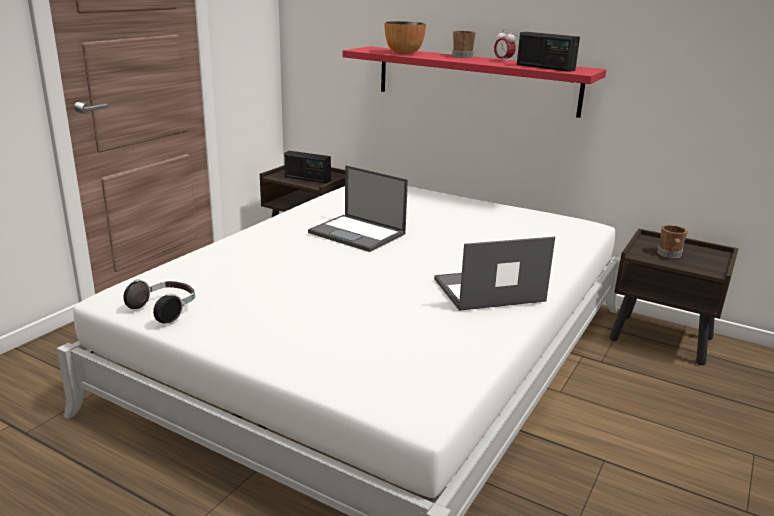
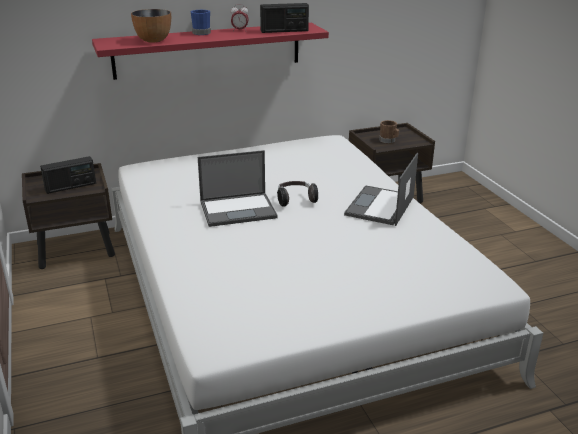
camera: 50 degrees left, 5 degrees up
(165, 310) = (268, 331): headphones -> headphones (295, 200)
(463, 56) = (200, 32): brown mug -> blue mug

